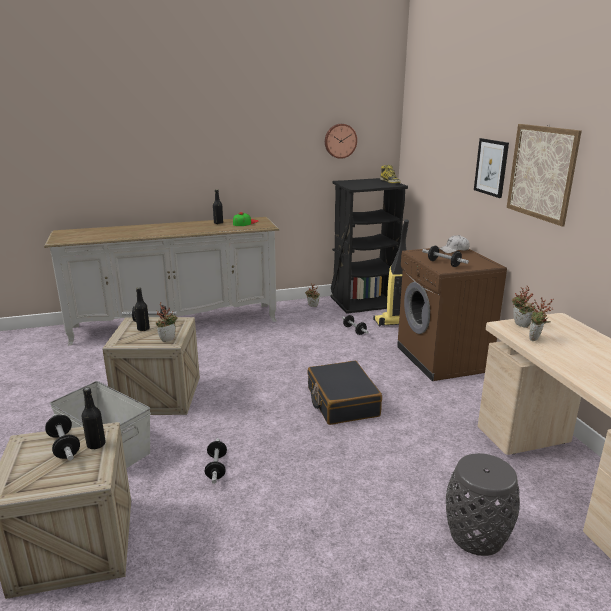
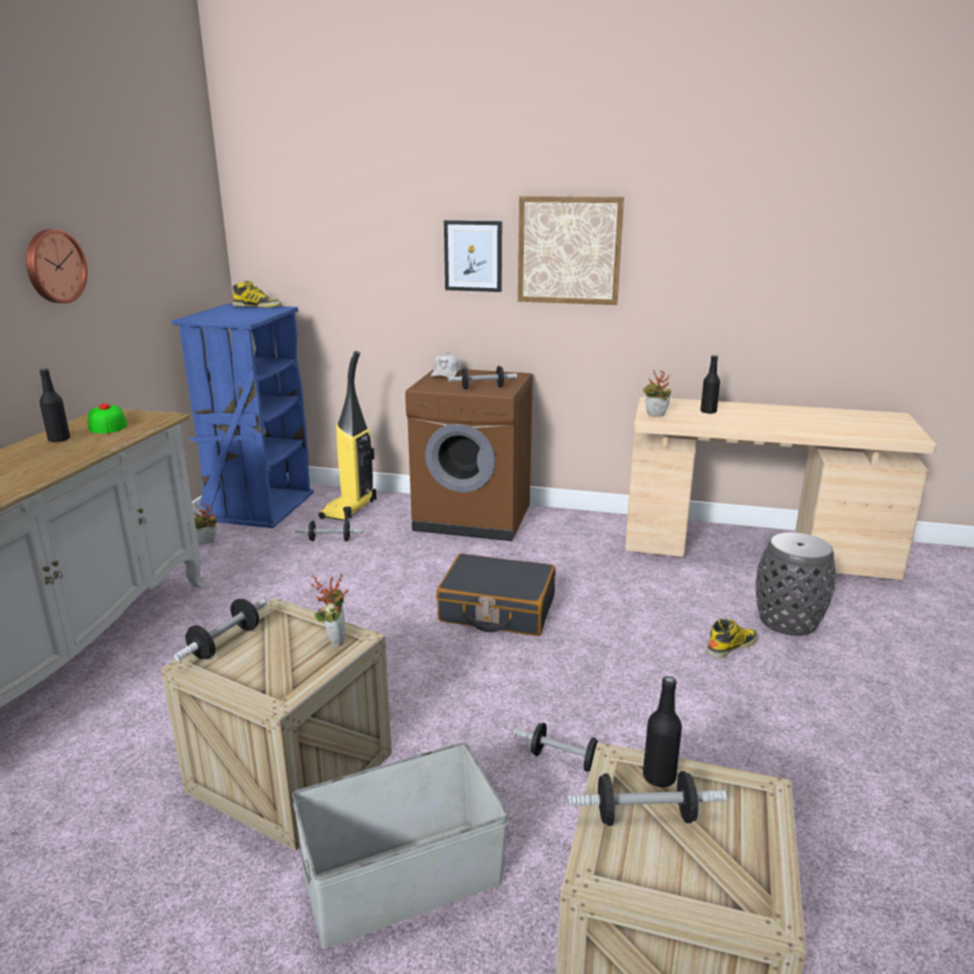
camera: 60 degrees left, 0 degrees up
(143, 329) = (253, 657): black bottle -> black bottle (708, 412)
(340, 141) = (165, 249): wall clock -> wall clock (54, 266)
(364, 301) = (260, 505): black bookcase -> blue bookcase
(402, 510) = (731, 646): none -> boot
(536, 339) = (692, 420): potted plant -> none

